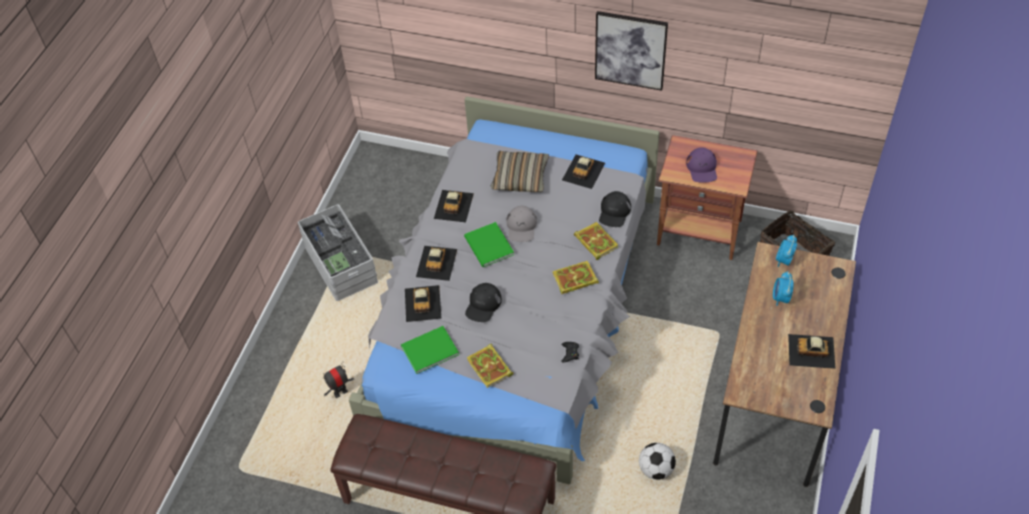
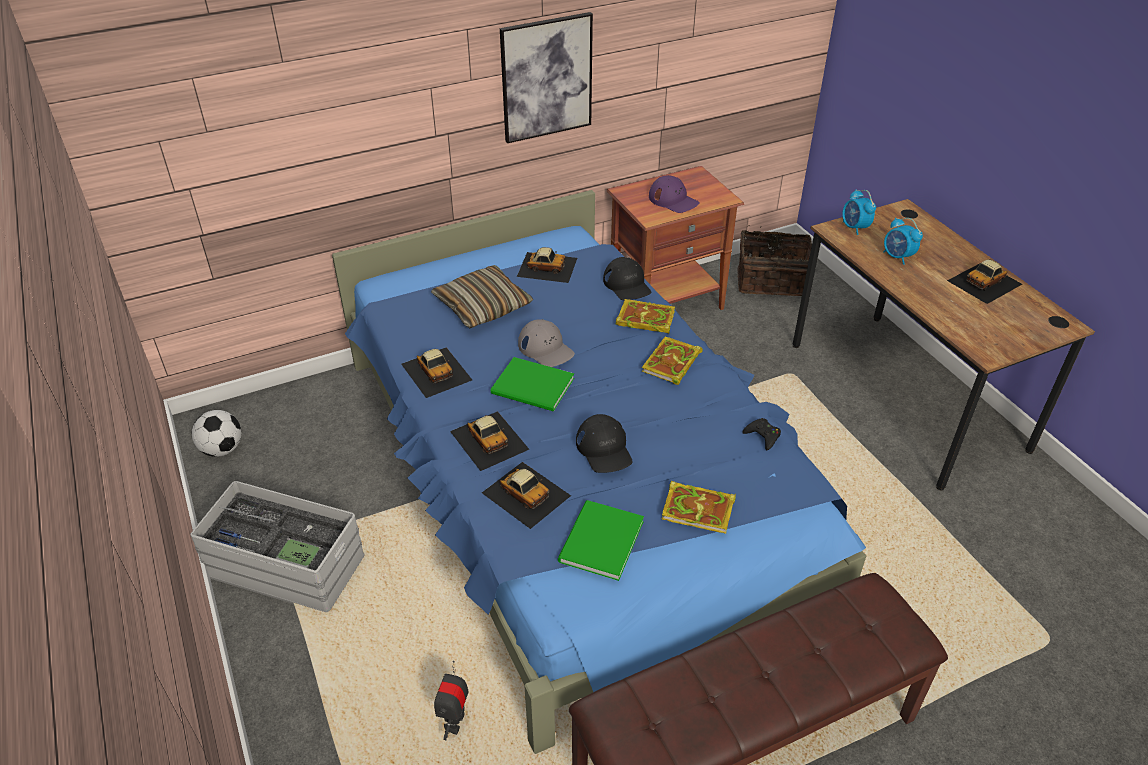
camera: 45 degrees left, 10 degrees down
(515, 310) = (571, 478): grey bed -> blue bed
(584, 171) = (547, 267): toy car -> toy car turned 60 degrees counterclockwise
(656, 469) = (901, 534): football -> football (222, 449)

